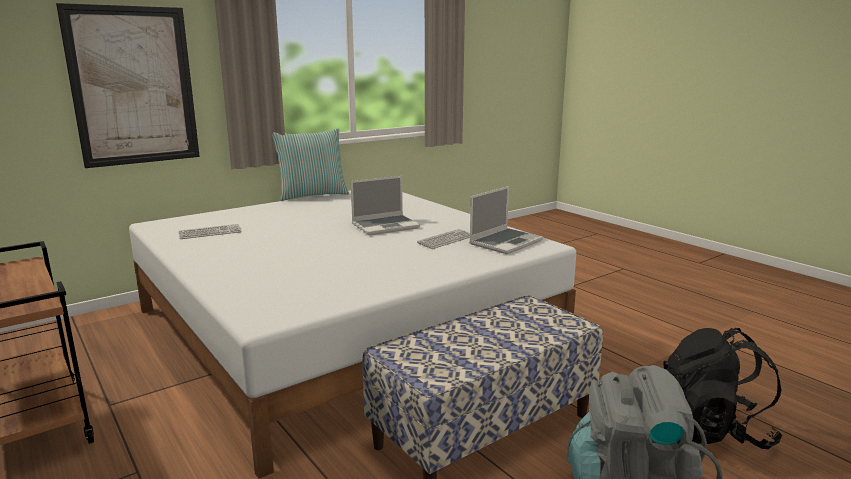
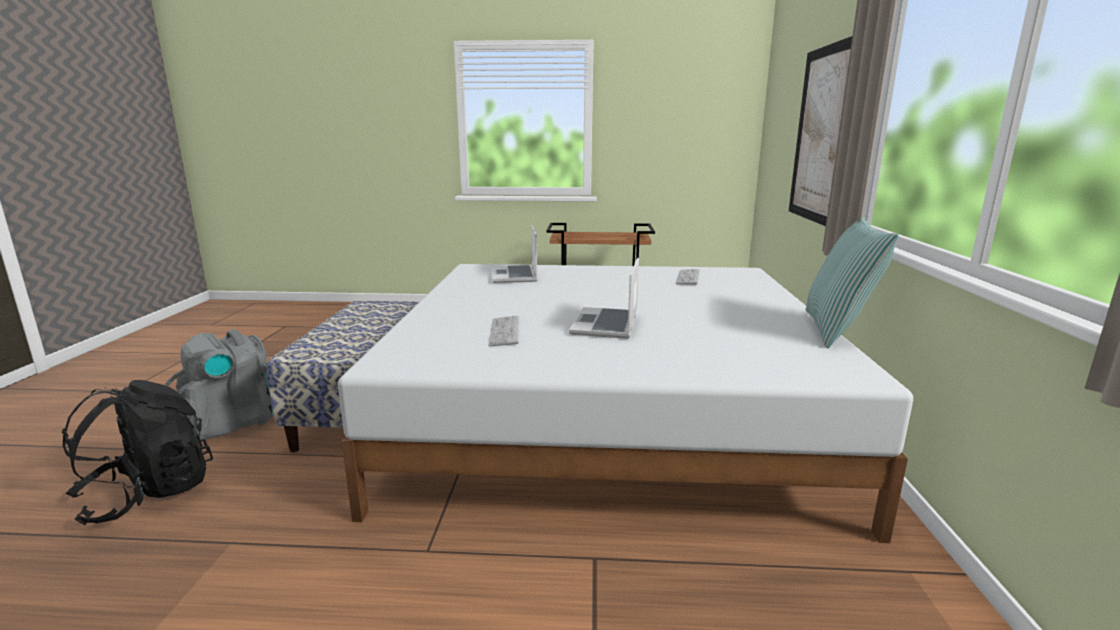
camera: 130 degrees right, 0 degrees up
(505, 242) = (437, 351): laptop -> laptop (515, 276)

